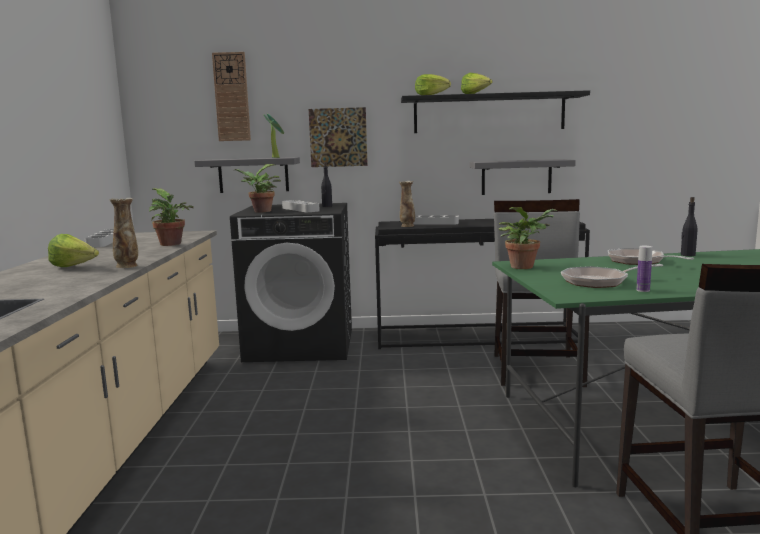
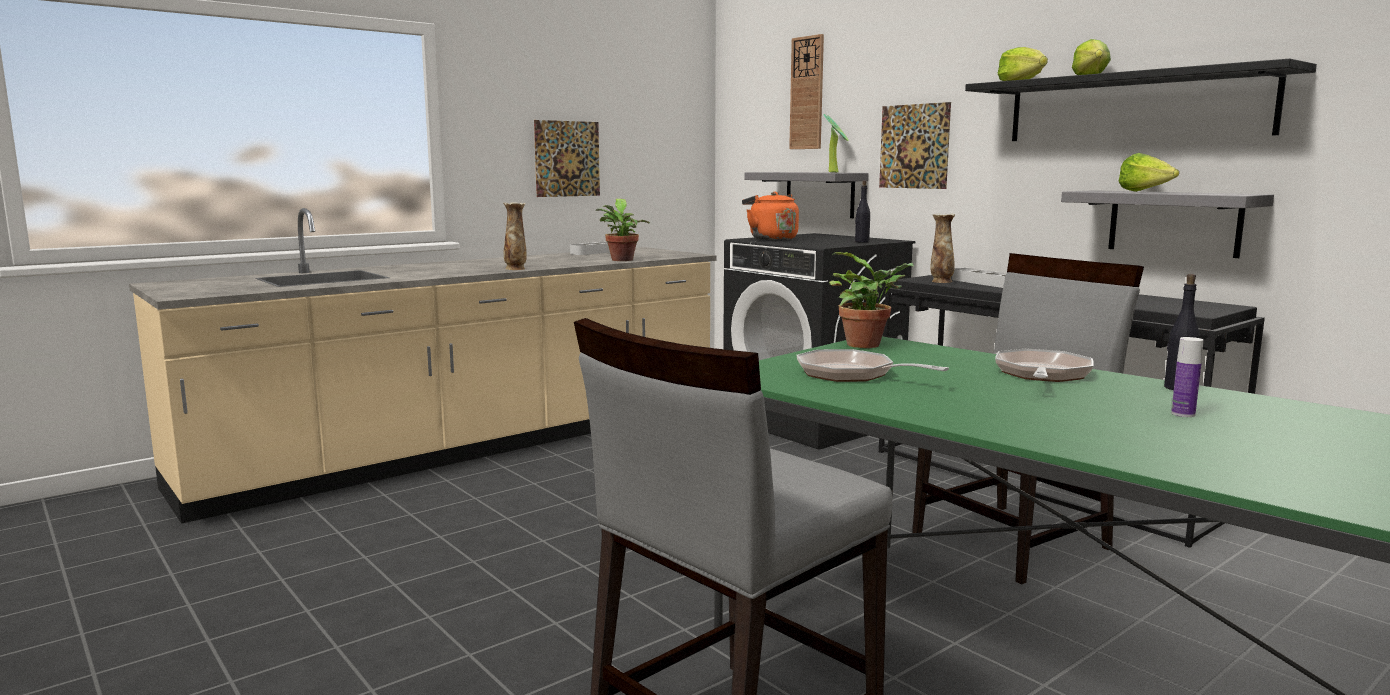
camera: 50 degrees right, 0 degrees up
(44, 153) = (567, 158): none -> picture
(74, 267) = (492, 264): lettuce -> lettuce (1145, 192)
(260, 211) = (771, 239): potted plant -> orange kettle
(300, 209) = (815, 241): grey tray -> none
(643, 290) = (842, 392): bottle -> bottle (1183, 414)

